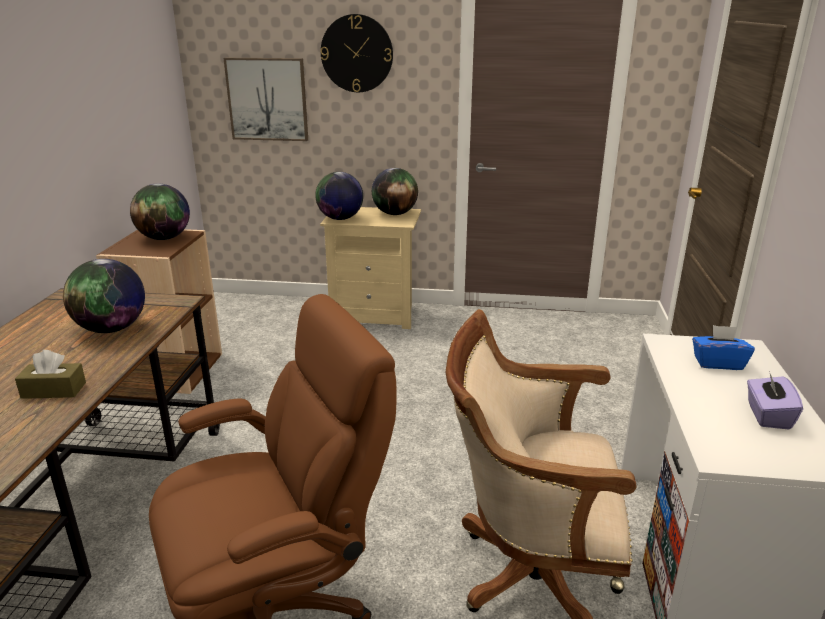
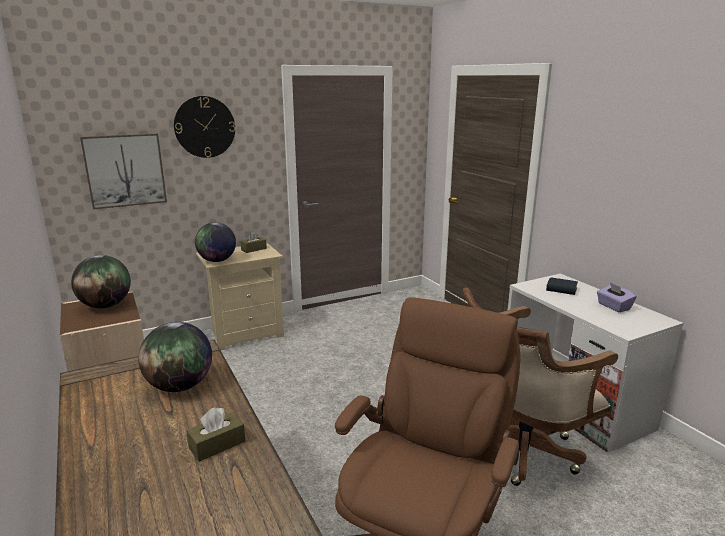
camera: 35 degrees left, 5 degrees down
(395, 214) = (254, 249): globe -> brown tissue box
(718, 363) = (561, 289): blue tissue box -> book

